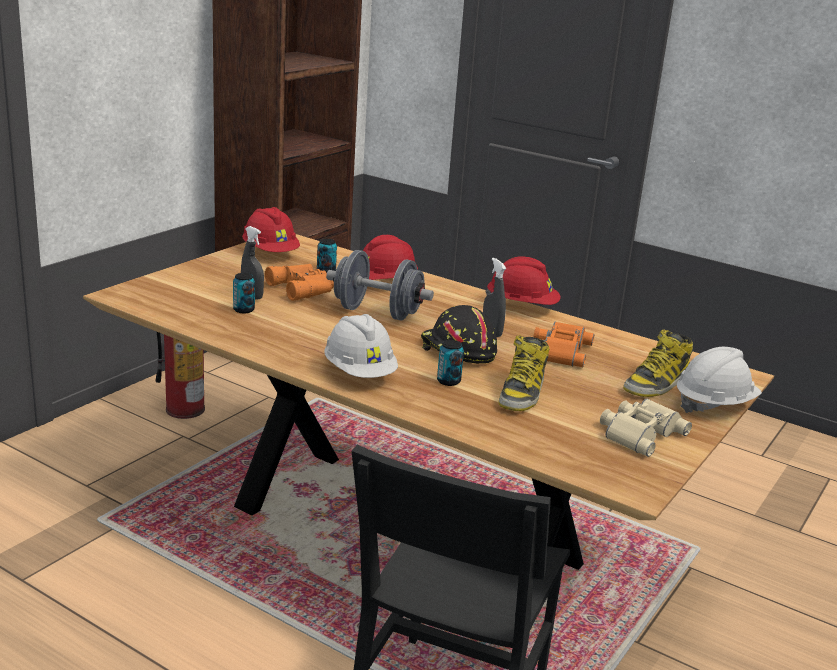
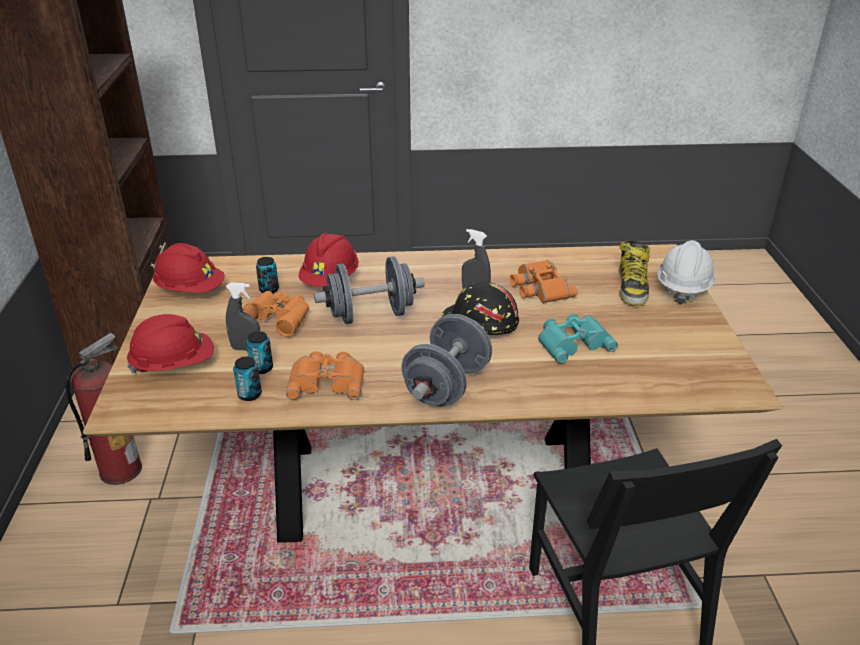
camera: 35 degrees left, 10 degrees up
(276, 334) = (327, 381): none -> orange binoculars
(360, 373) = (446, 386): white hard hat -> grey dumbbell
(448, 381) = (515, 358): can -> can (249, 394)
(522, 306) = (458, 255): red hard hat -> red hard hat (174, 365)
(522, 393) = (573, 342): boot -> turquoise binoculars
(639, 432) = (681, 337): beige binoculars -> none

